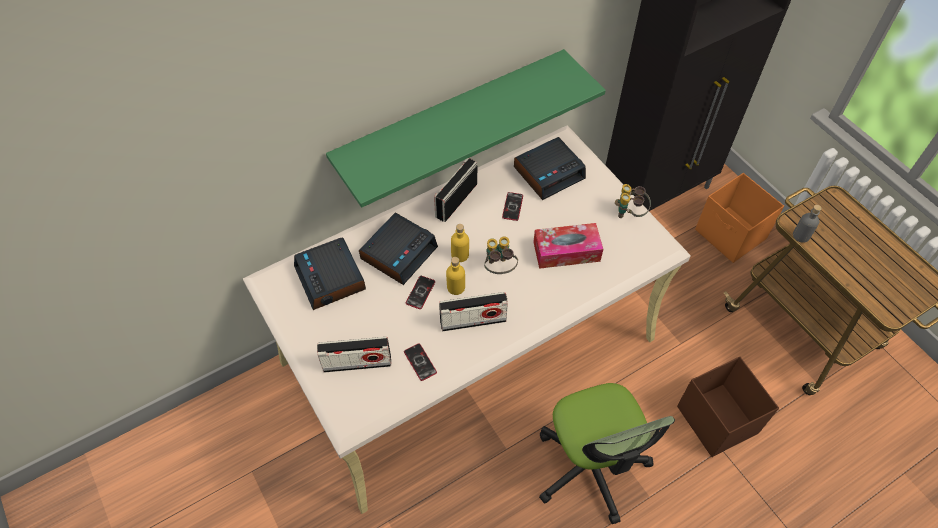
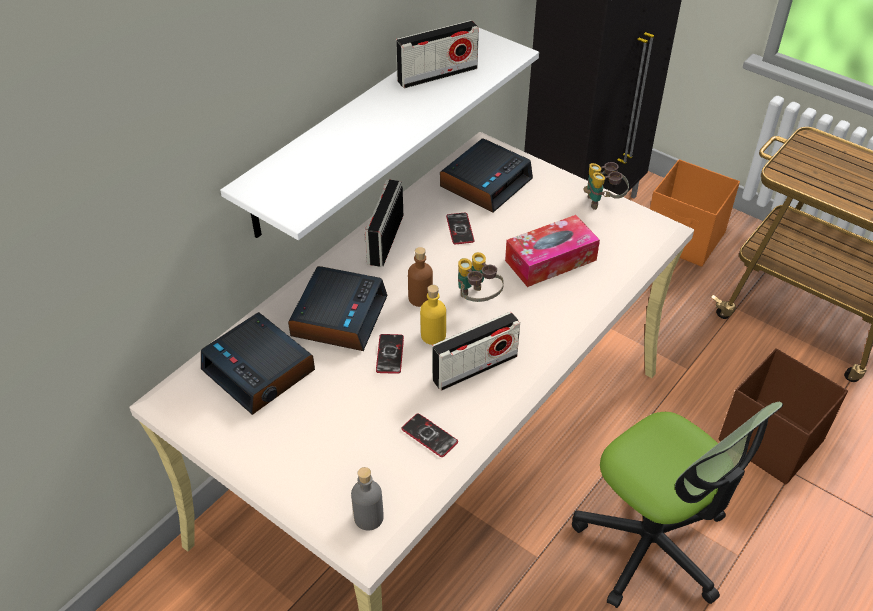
camera: 20 degrees left, 10 degrees down
(357, 363) = (344, 462): radio -> radio (437, 75)
(451, 119) = (358, 129): green shelf -> white shelf
(460, 255) = (420, 298): yellow bottle -> brown bottle
(801, 235) = (797, 183): grey bottle -> grey bottle (368, 517)

